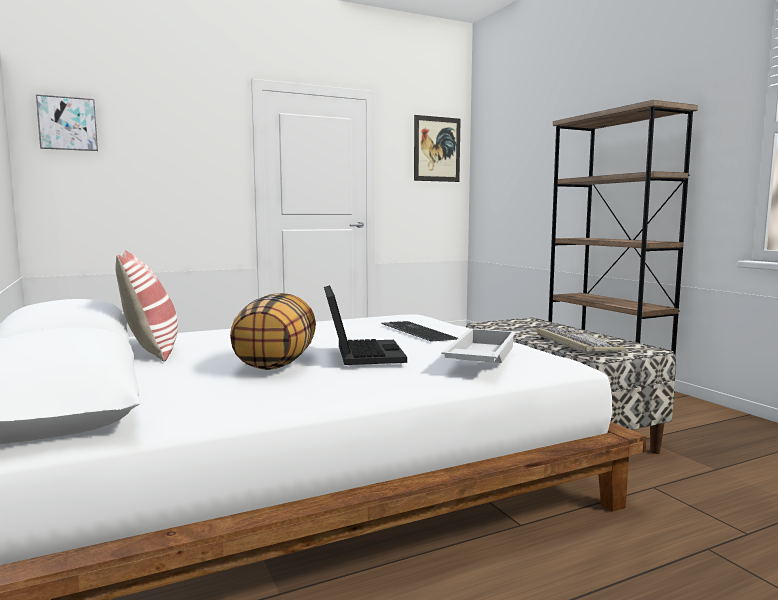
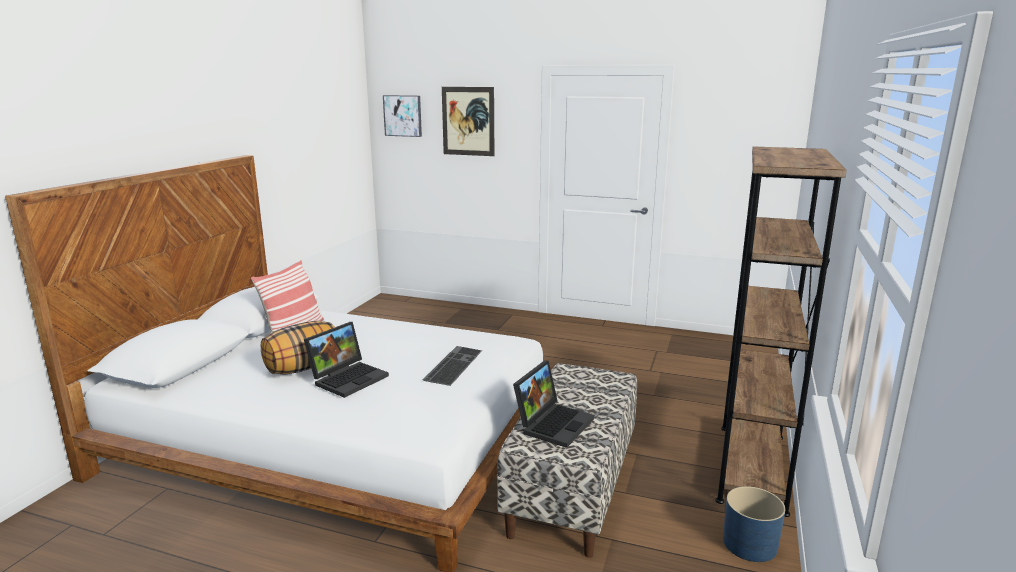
camera: 45 degrees right, 10 degrees up
(437, 149) = (755, 128): picture -> picture (468, 121)
(479, 357) = (387, 411): white tray -> none
(576, 343) = (553, 423): keyboard -> laptop
(695, 410) = (750, 544): none -> blue planter

